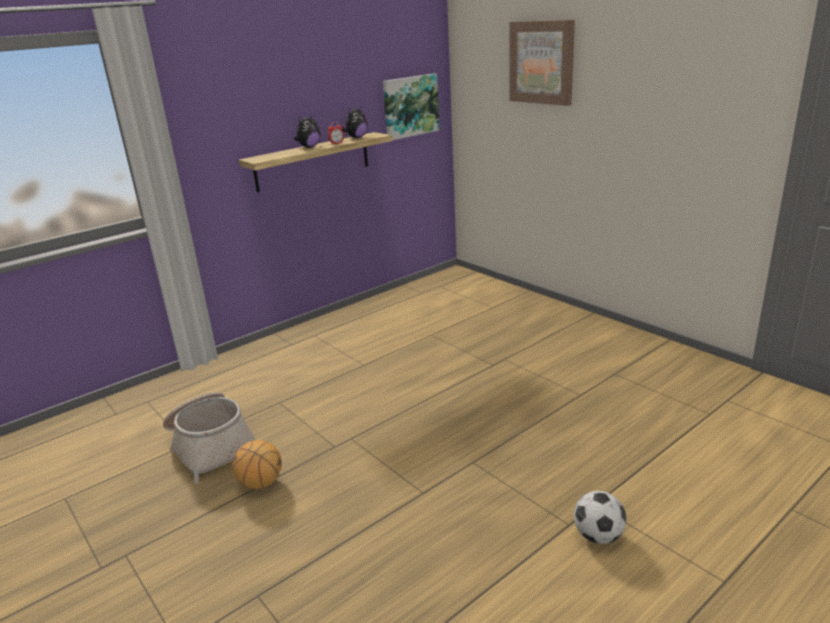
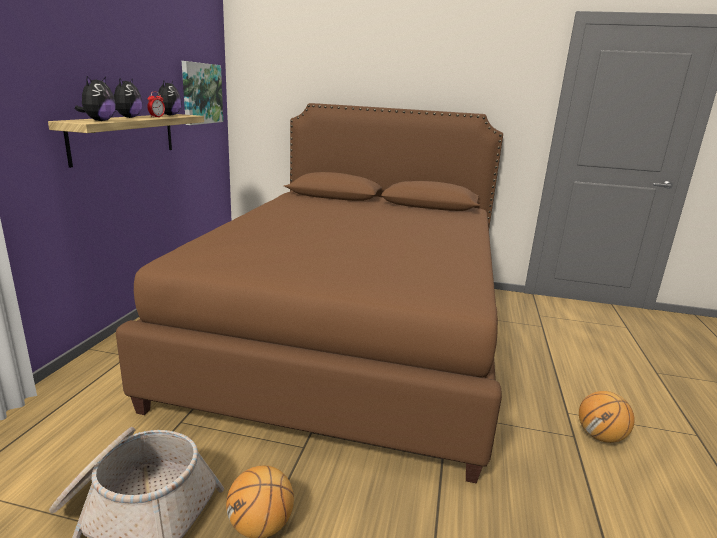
camera: 40 degrees left, 5 degrees down
(273, 157) = (99, 121): none -> plush toy
(476, 368) = (352, 333): none -> brown bed
(541, 62) = (336, 60): picture -> none
(598, 536) = (600, 436): football -> basketball

